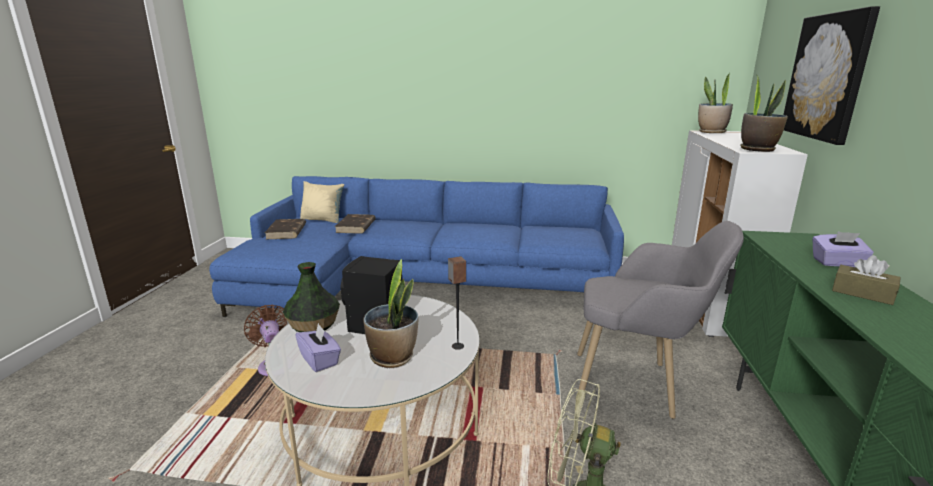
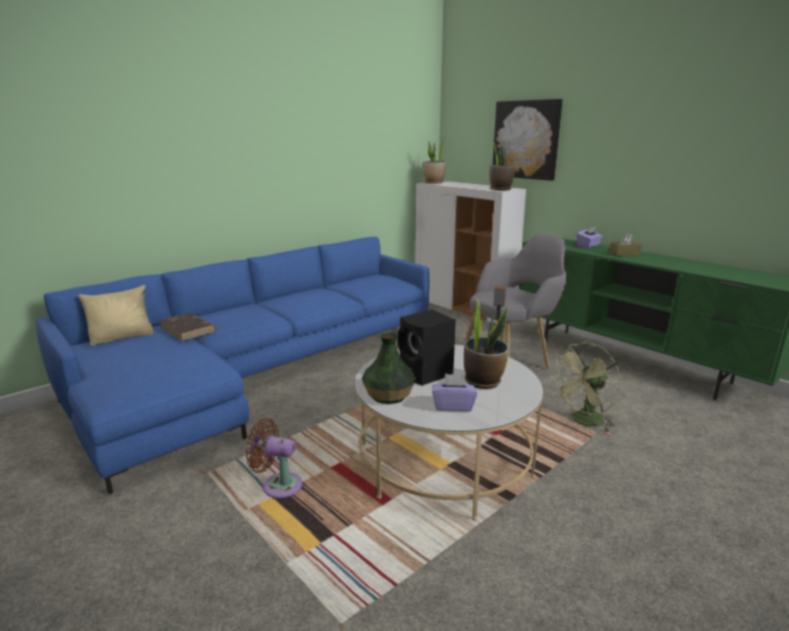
camera: 50 degrees left, 0 degrees up
(286, 232) = (121, 359): brown book -> none

